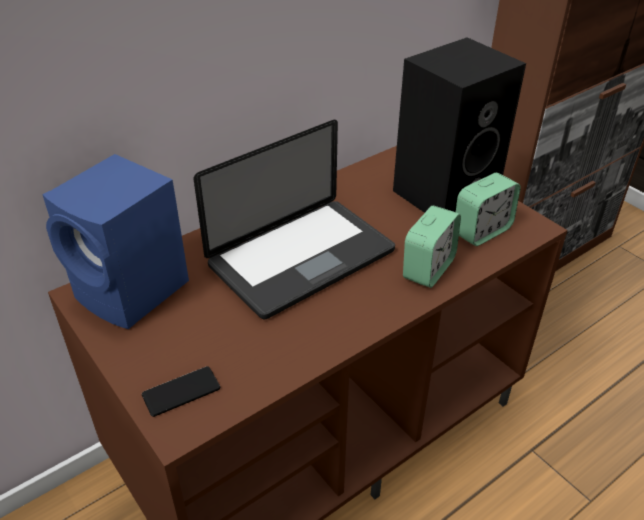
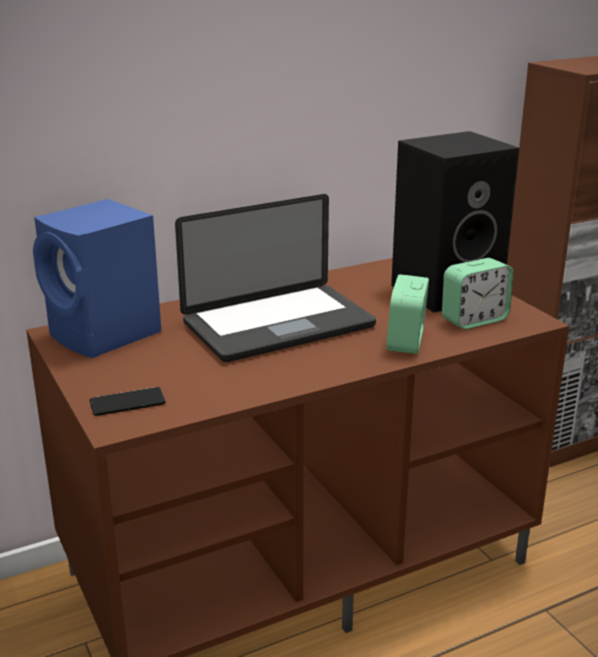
camera: 10 degrees right, 15 degrees down
(428, 269) = (406, 341): alarm clock -> alarm clock turned 150 degrees clockwise

